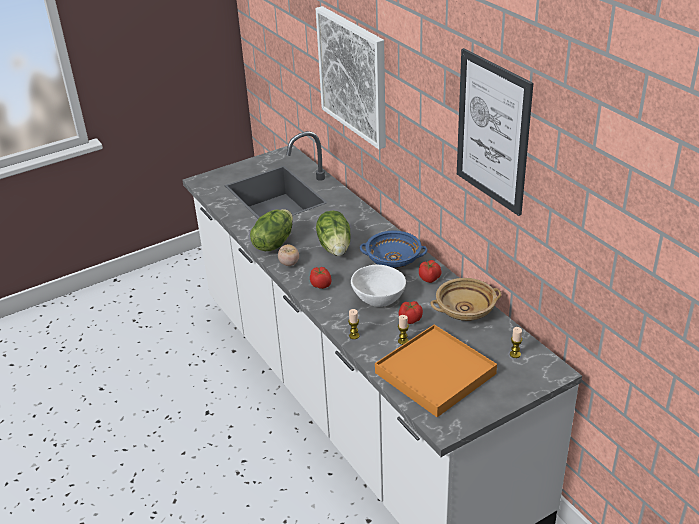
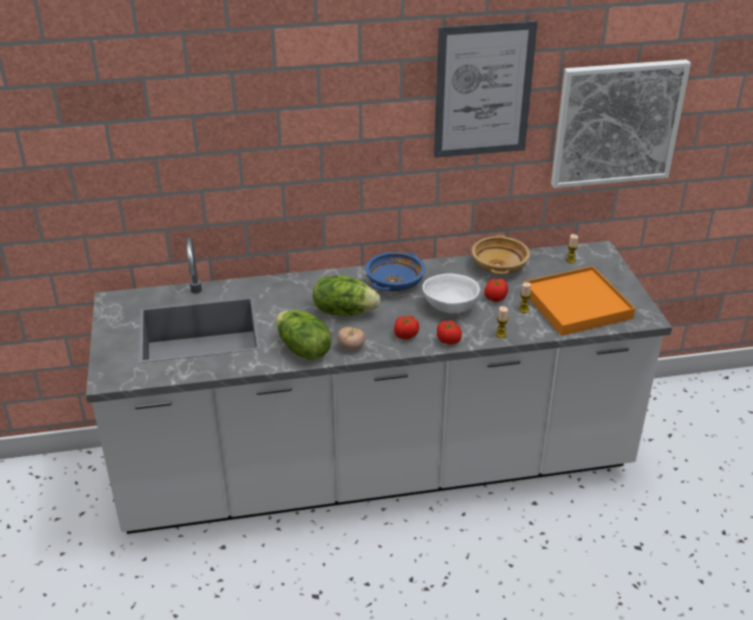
camera: 70 degrees left, 0 degrees up
(353, 76) = (234, 140): picture -> picture (616, 123)
(429, 278) = (439, 272): tomato -> tomato (448, 340)

